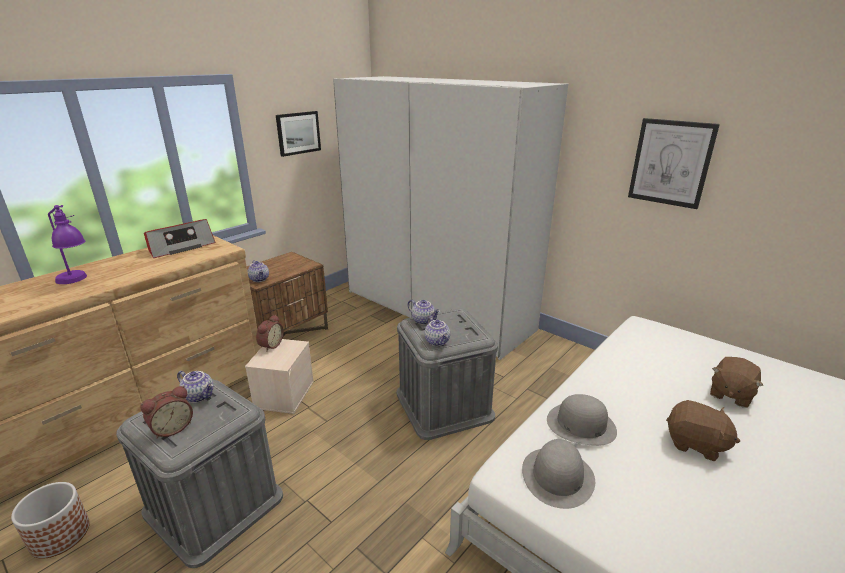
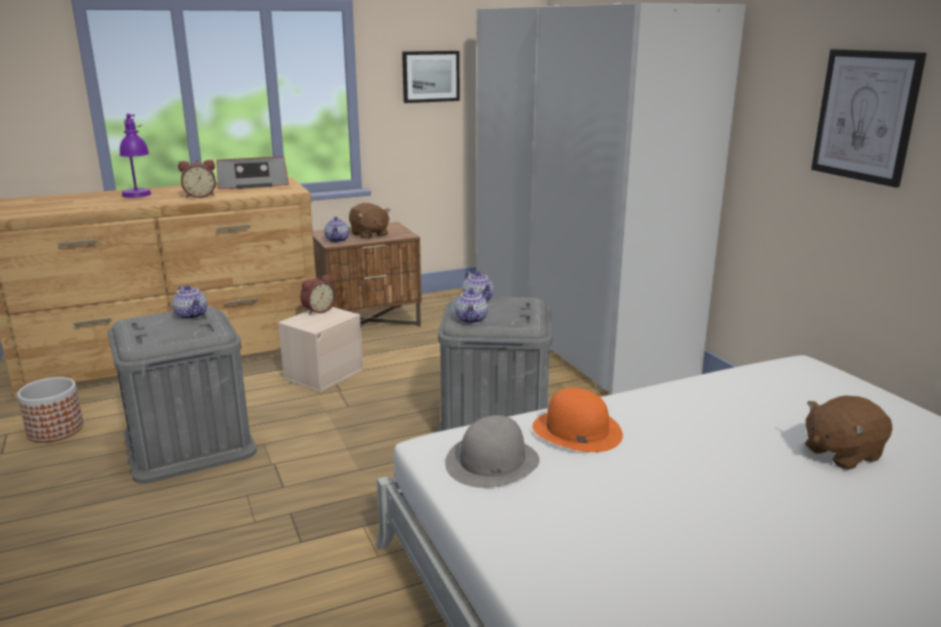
camera: 25 degrees right, 5 degrees down
(172, 428) = (149, 331): alarm clock -> alarm clock (200, 196)
(580, 424) = (576, 430): grey hat -> orange hat
(695, 444) = (710, 480): brown plush toy -> brown plush toy (369, 235)

